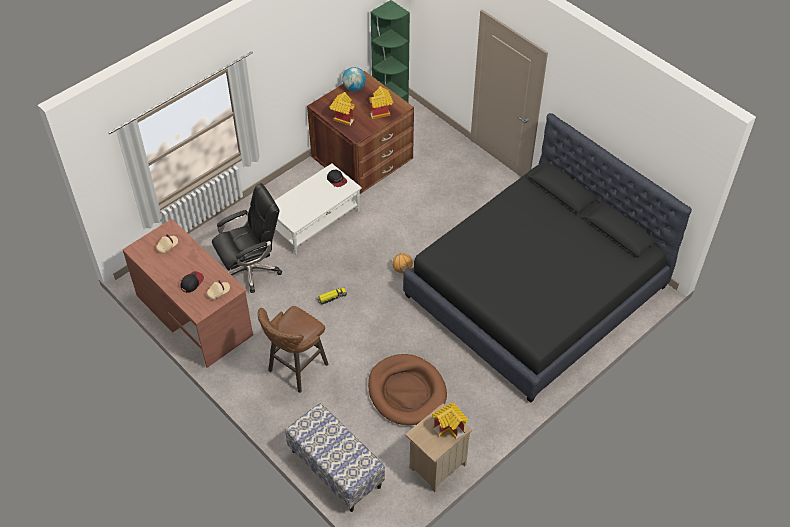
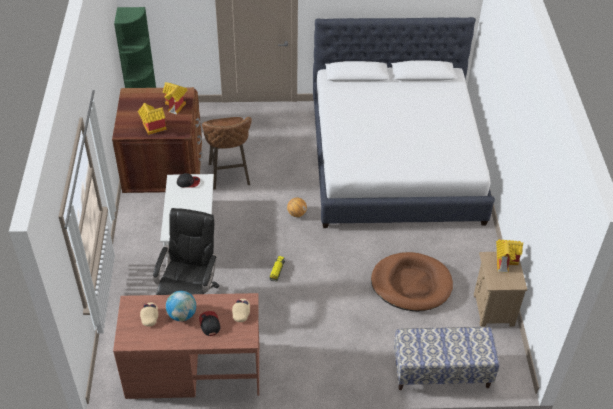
camera: 50 degrees left, 5 degrees down
(296, 369) = (322, 336): brown stool -> brown stool (229, 176)
(354, 88) = (131, 104): globe -> globe (182, 315)
(536, 291) = (394, 160): black bed -> white bed

